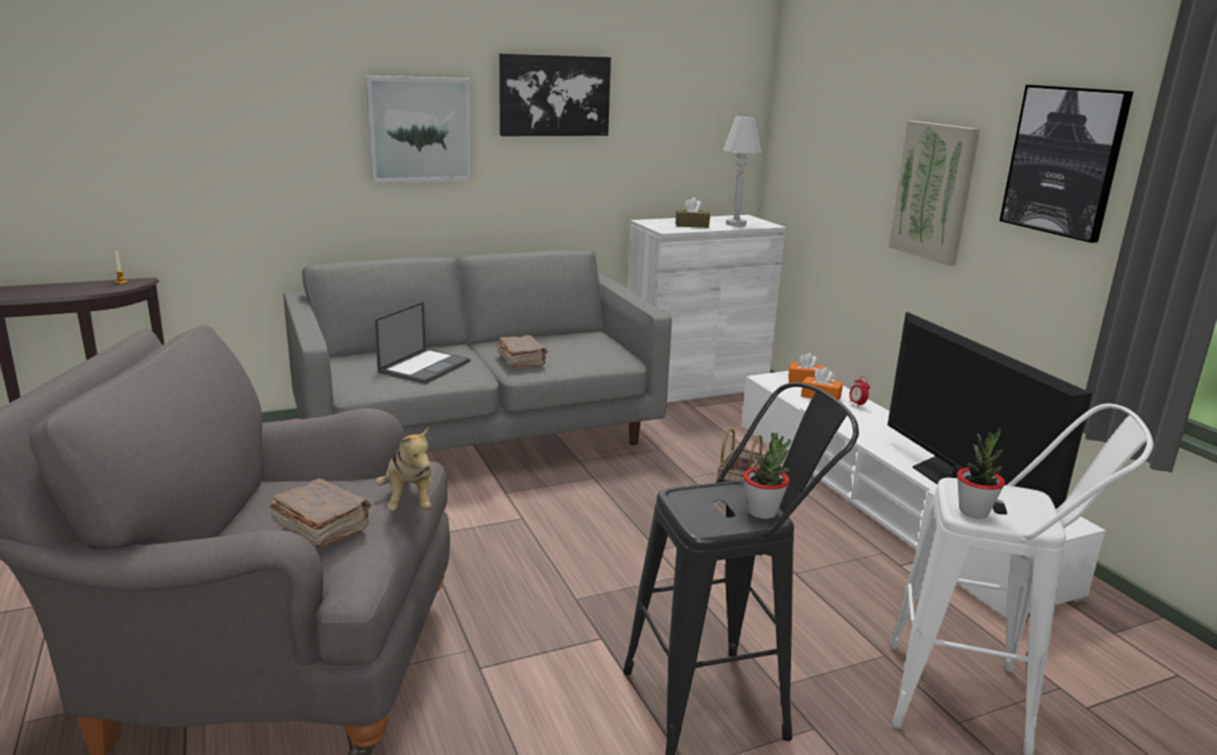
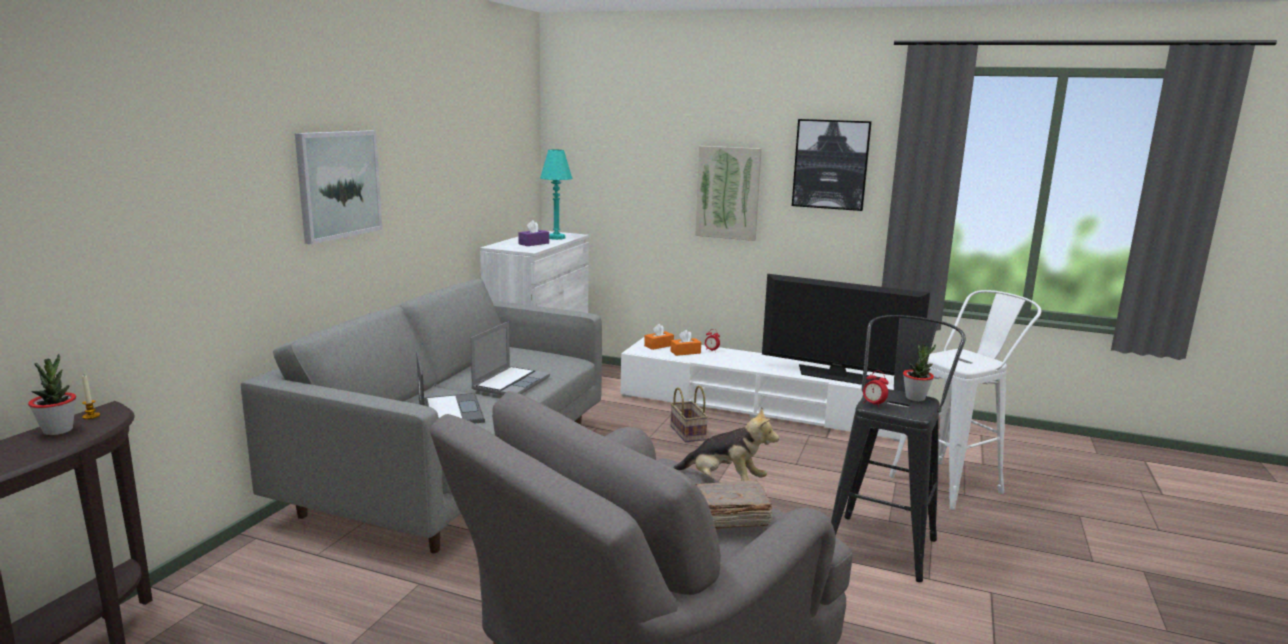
camera: 45 degrees left, 5 degrees down
(521, 361) = (510, 383): brown book -> laptop
(554, 95) = (426, 142): picture -> none
(685, 495) = (873, 404): none -> alarm clock
(692, 225) = (534, 243): brown tissue box -> purple tissue box
(736, 224) = (556, 238): white table lamp -> turquoise table lamp
(973, 511) = (965, 365): potted plant -> potted plant (58, 430)

